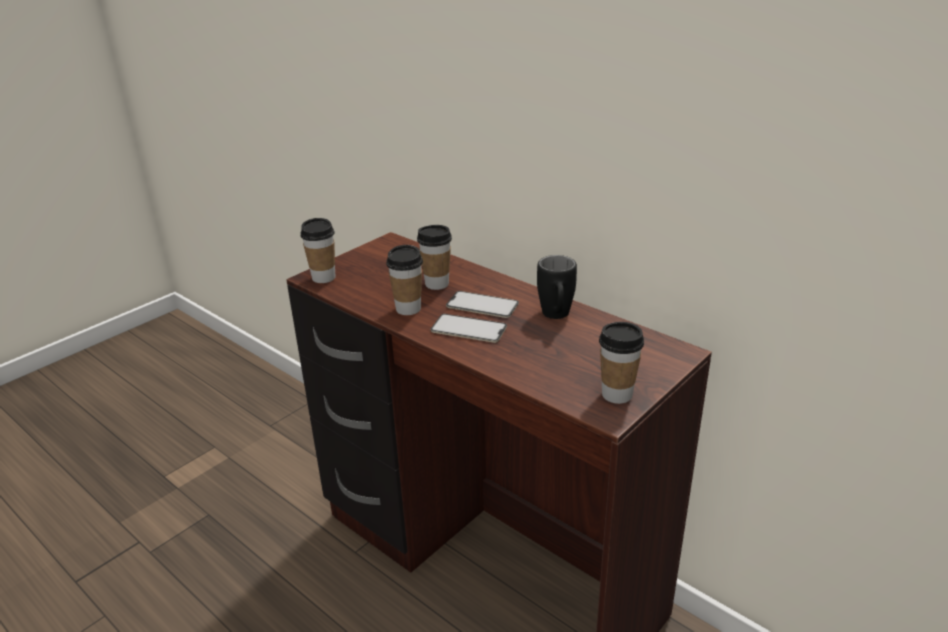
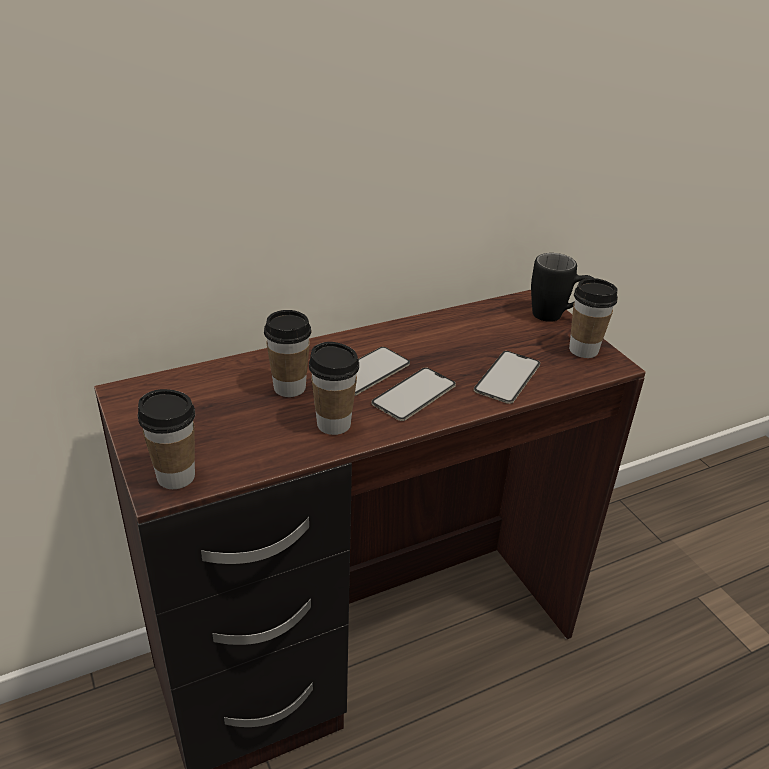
camera: 70 degrees left, 5 degrees up
(530, 363) = (507, 377): none -> phone
(556, 317) = (429, 337): black mug -> black mug (556, 316)

